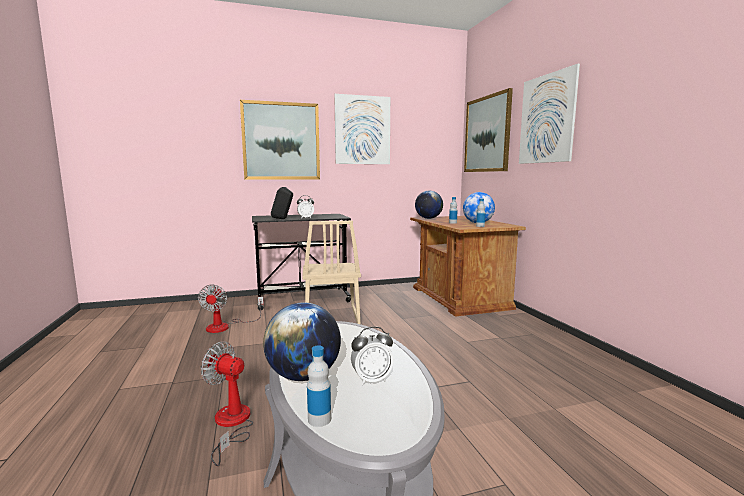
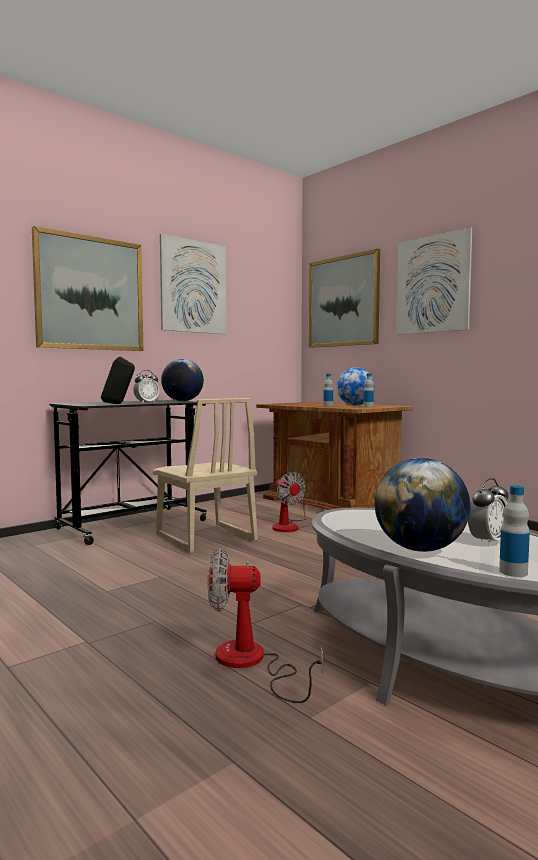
camera: 25 degrees left, 5 degrees down
(225, 326) = (63, 569): fan -> fan (288, 526)
(428, 218) = (284, 404): globe -> globe (182, 401)

